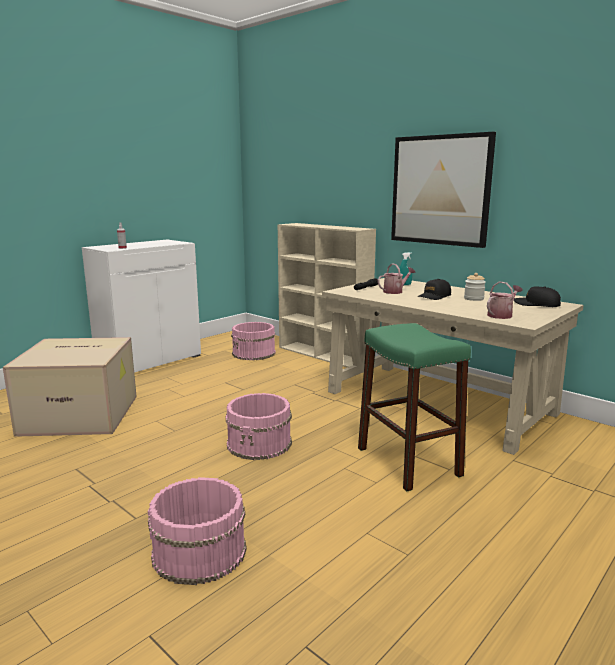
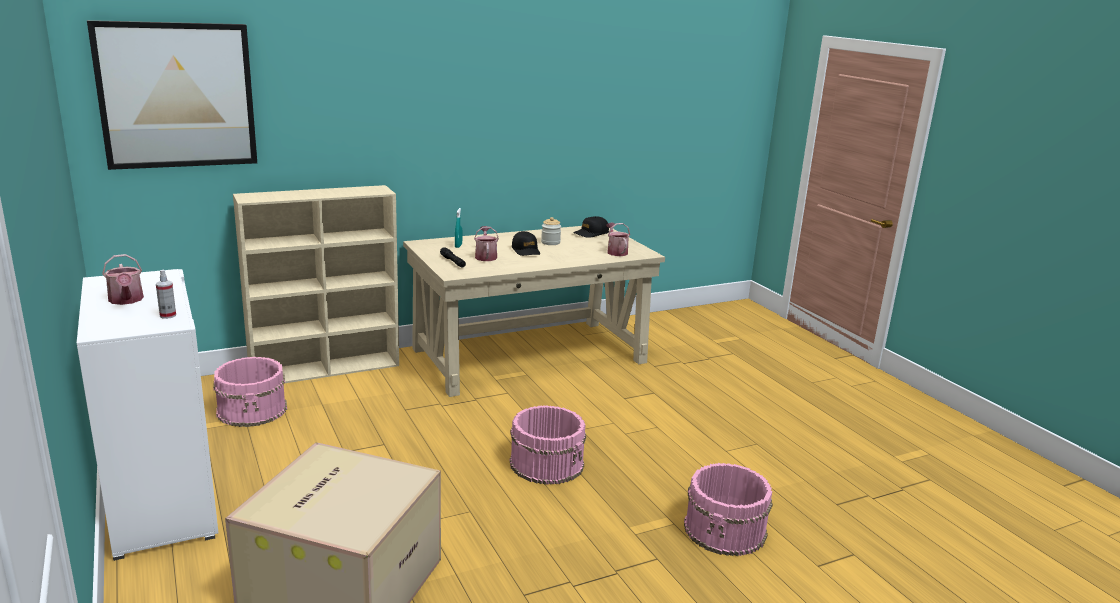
camera: 70 degrees left, 5 degrees up
(139, 244) = (126, 300): none -> watering can
(408, 461) = (631, 404): green stool -> none
(440, 190) = (465, 132): picture -> picture (177, 95)

